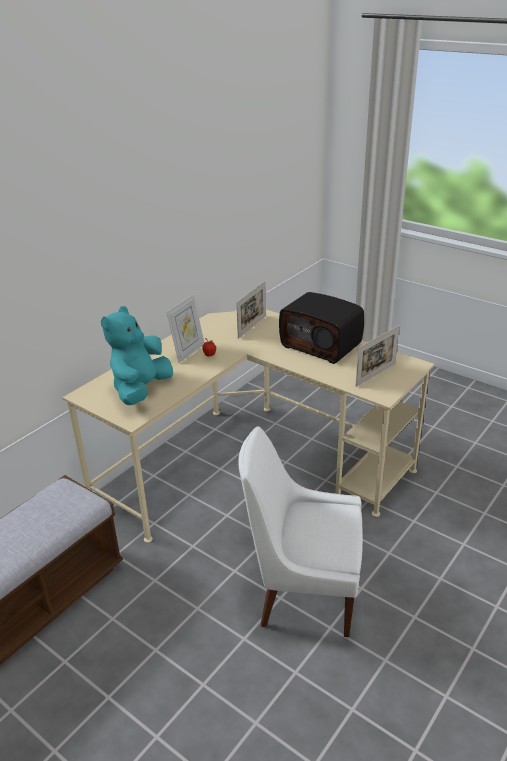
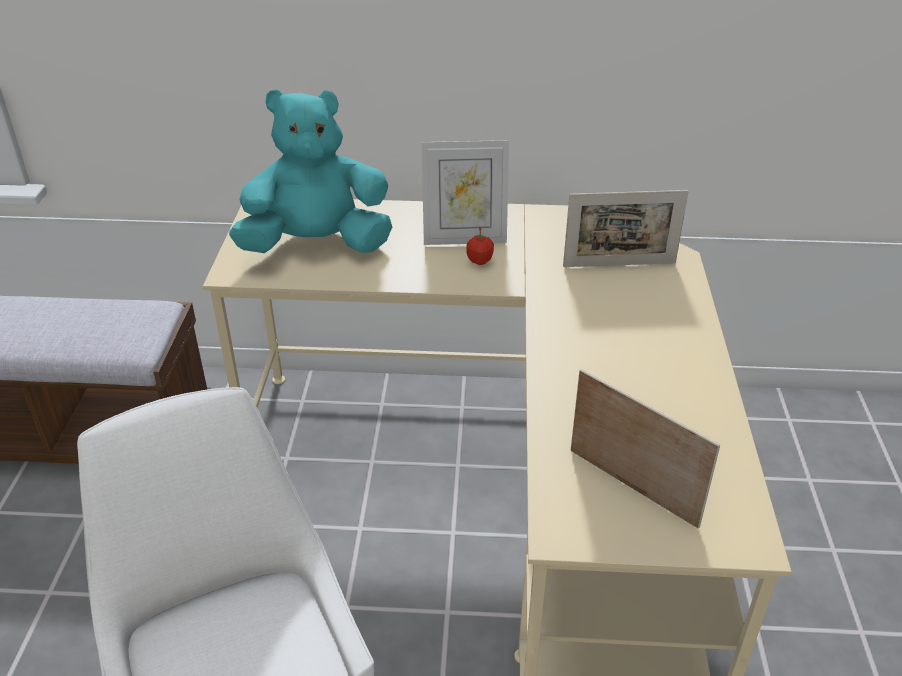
camera: 55 degrees right, 5 degrees up
(322, 345) = (658, 368): radio -> none
(375, 375) = (632, 487): picture frame -> picture frame turned 150 degrees counterclockwise

